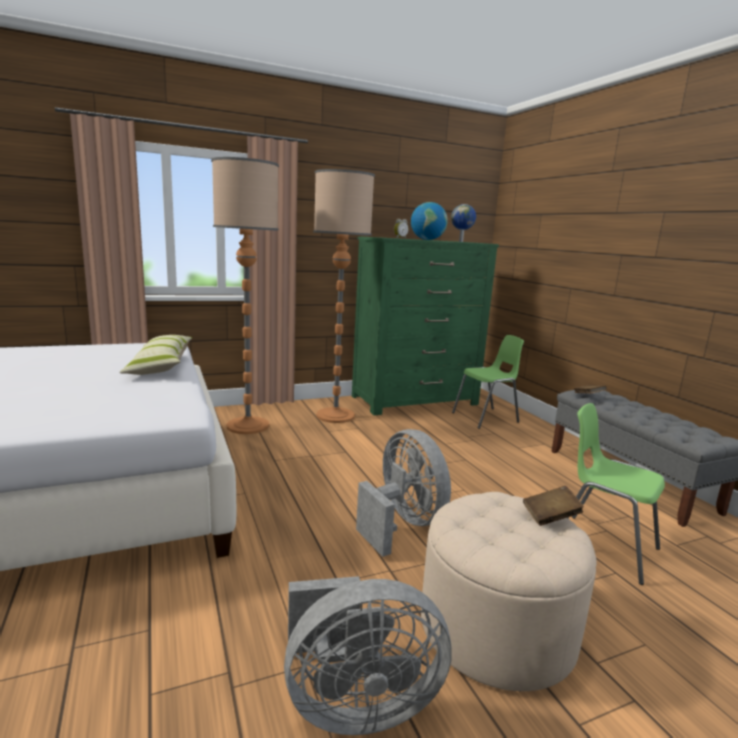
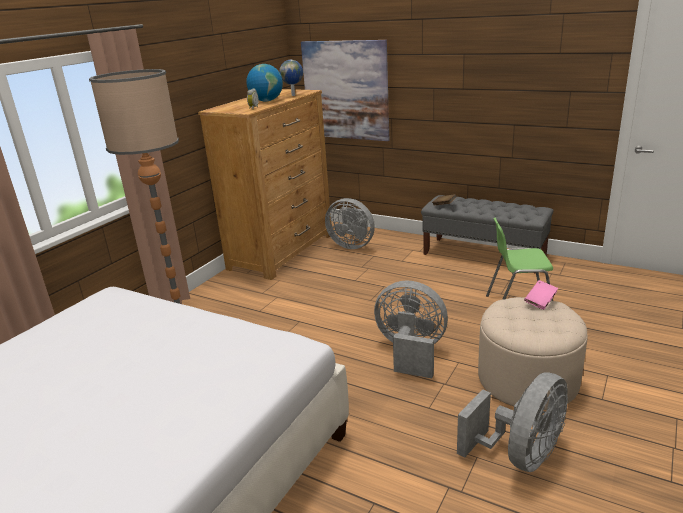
camera: 35 degrees left, 10 degrees up
(160, 365) = (170, 318): pillow -> none
(335, 415) = (242, 294): floor lamp -> none
(415, 400) = (282, 251): green dresser -> brown dresser
(486, 418) = (352, 245): green chair -> grey fan
(533, 253) = (345, 90): none -> picture
(550, 516) = (540, 302): brown book -> pink book

